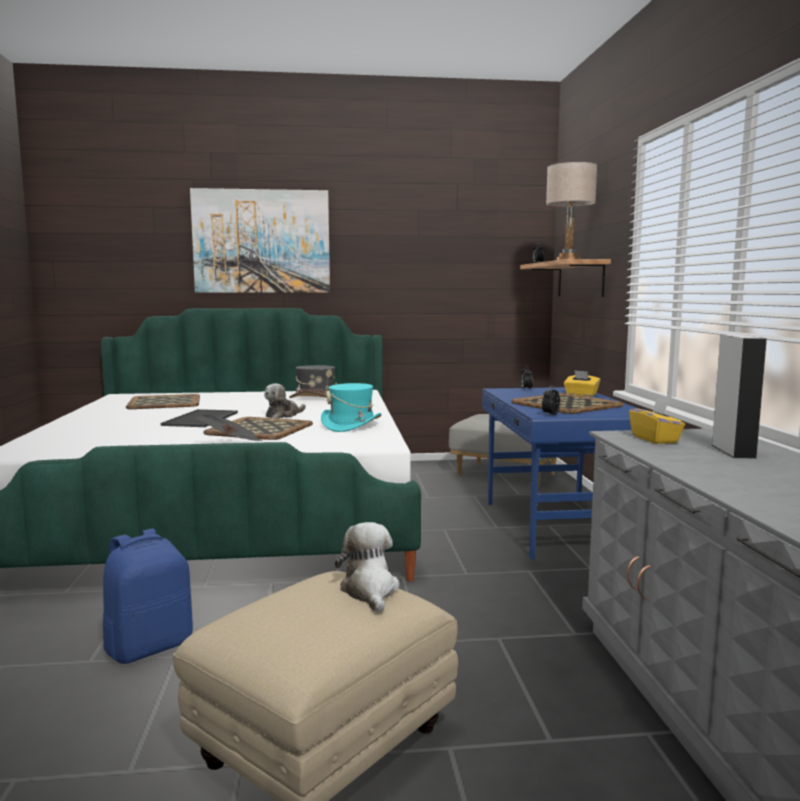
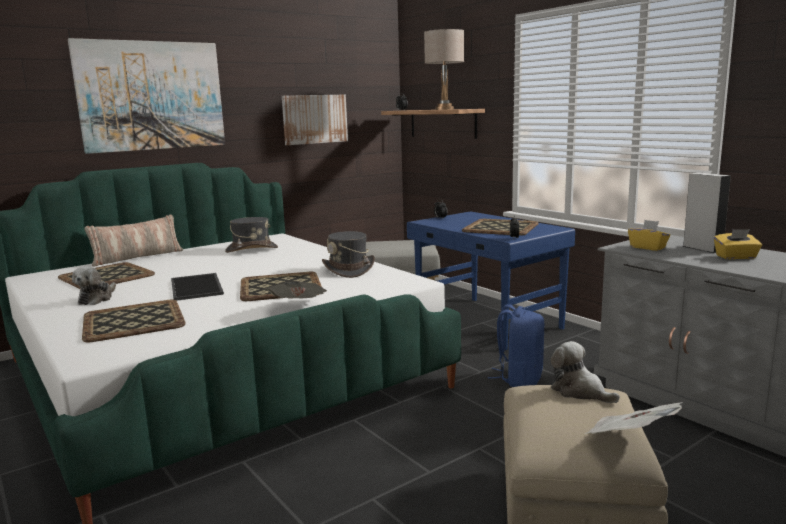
camera: 30 degrees left, 5 degrees up
(99, 434) = (132, 321): none -> tray
(150, 646) = (339, 499): blue backpack -> blue backpack (519, 378)
(219, 392) = (137, 257): none -> pillow
(283, 415) = (265, 270): plush toy -> plush toy (97, 299)
(305, 652) = (630, 440): none -> newspaper
(351, 425) = (349, 270): turquoise hat -> grey hat
(437, 271) = (315, 119): none -> picture
(581, 395) = (489, 218): yellow tissue box -> yellow tissue box (736, 257)

